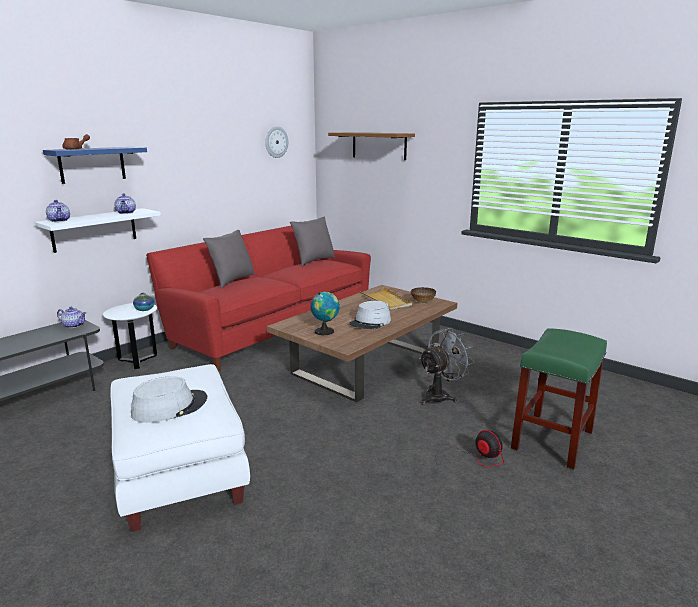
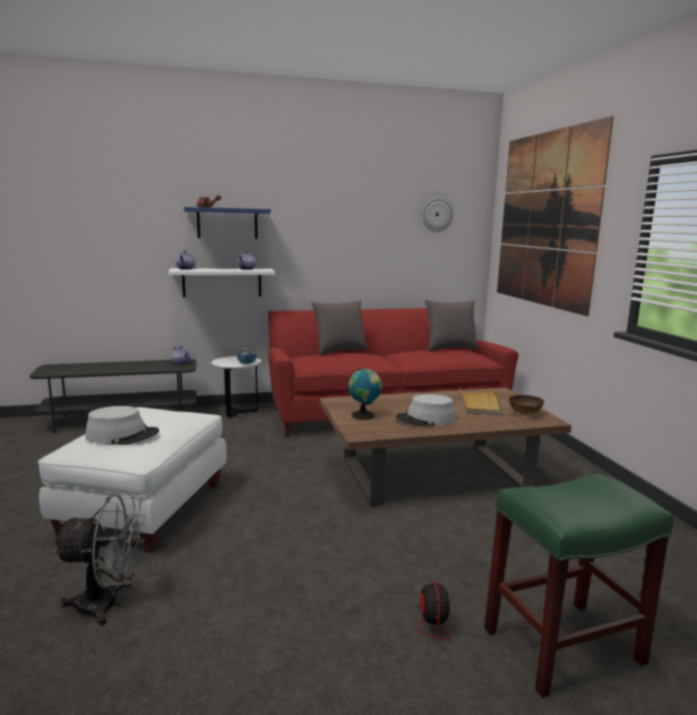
camera: 35 degrees right, 5 degrees down
(379, 145) = (545, 219): brown shelf -> picture
(441, 396) = (475, 534): grey fan -> grey fan (108, 605)

